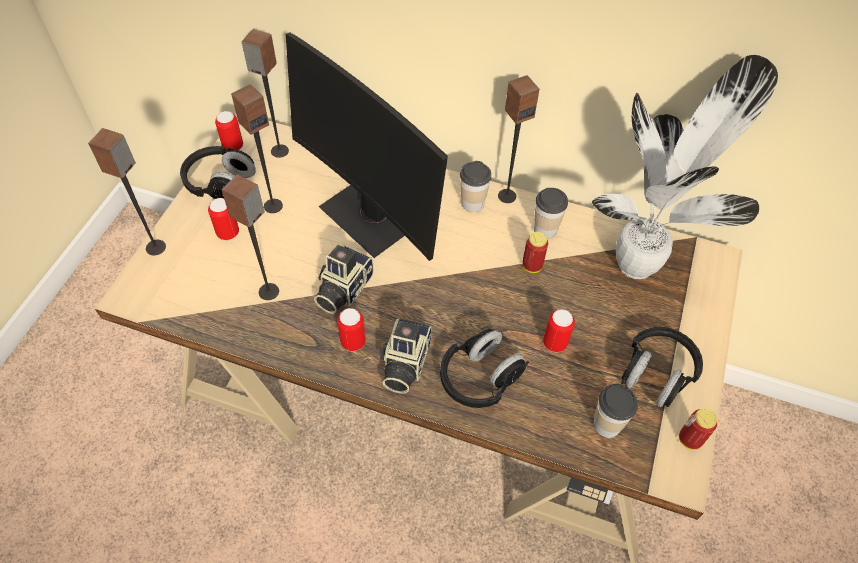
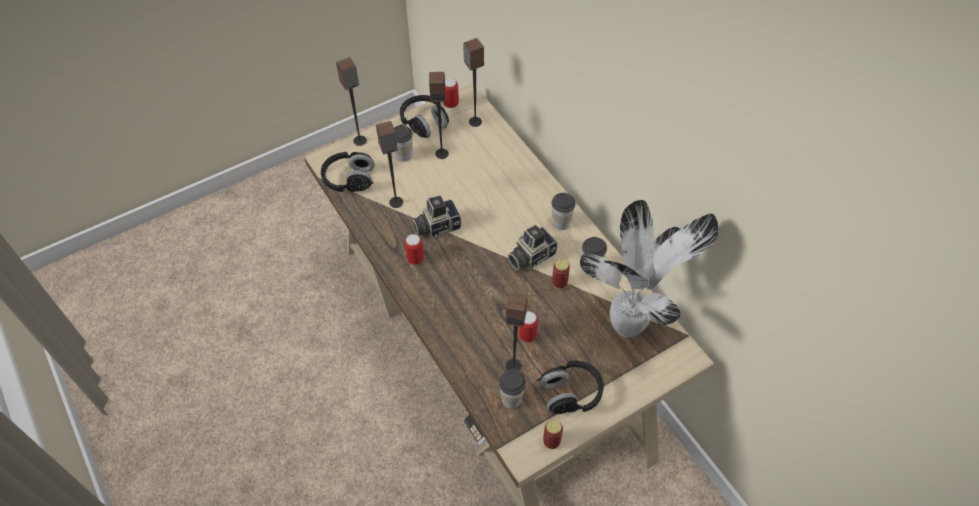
camera: 40 degrees right, 0 degrees up
(228, 233) = (403, 155): can -> cup
(372, 216) = (492, 193): monitor -> none
(404, 364) = (431, 289): camera -> camera (530, 256)
(480, 378) = (464, 325): black headphones -> black headphones (349, 180)
(506, 196) = (587, 231): speaker -> speaker (513, 365)

